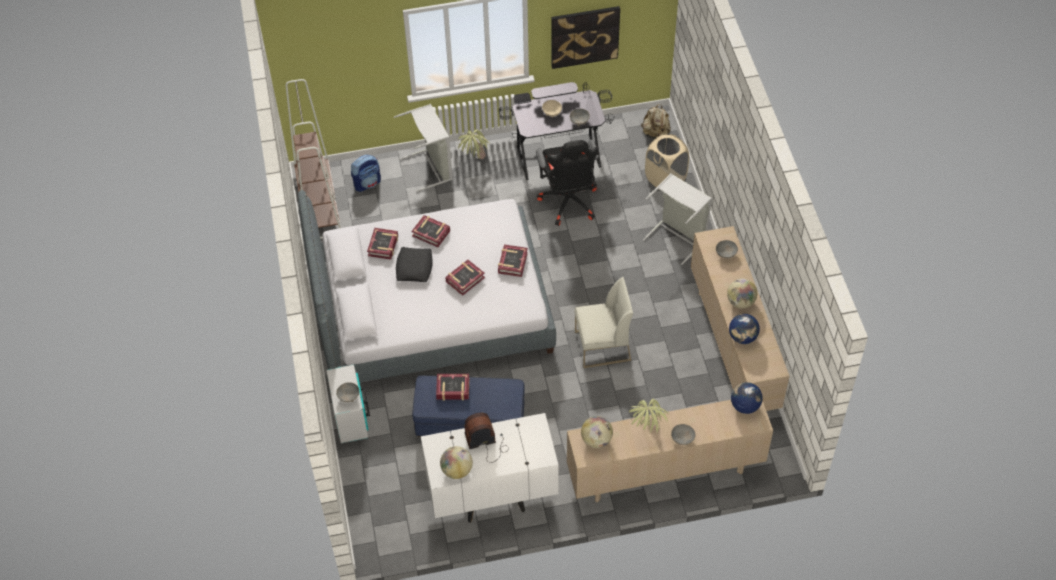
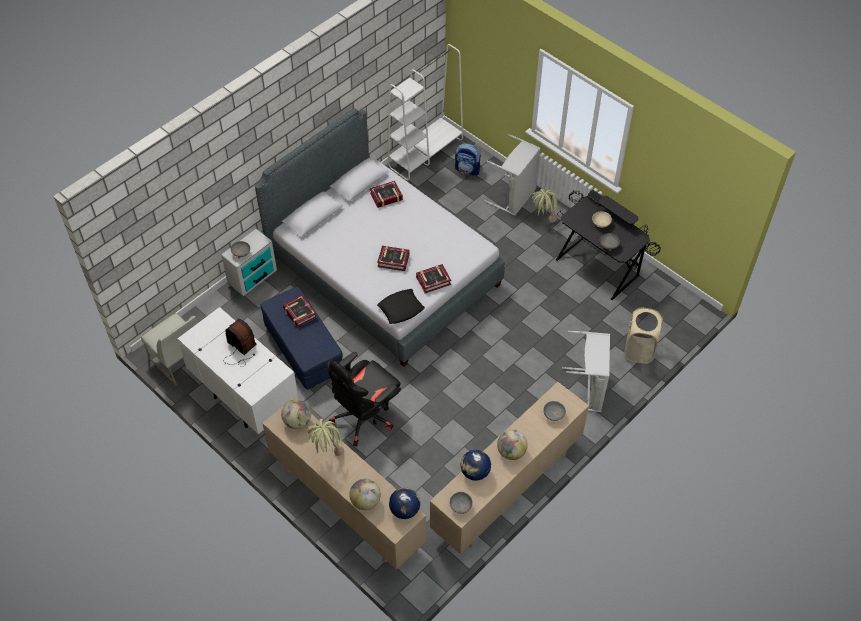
camera: 55 degrees right, 0 degrees up
(318, 203) = (425, 154): brown clothes rack -> white clothes rack
(414, 267) = (381, 225): black pillow -> black pillow (401, 309)
(431, 233) = (421, 217): book -> none
(457, 470) = (203, 345): globe -> globe (365, 501)
(567, 198) = (561, 295): black office chair -> black office chair (366, 414)
(584, 36) = (668, 187): picture -> none
(602, 346) = (435, 396): white chair -> white chair (178, 359)
(656, 134) = (680, 318): beige backpack -> none
(682, 439) = (339, 480): grey bowl -> grey bowl (460, 506)

